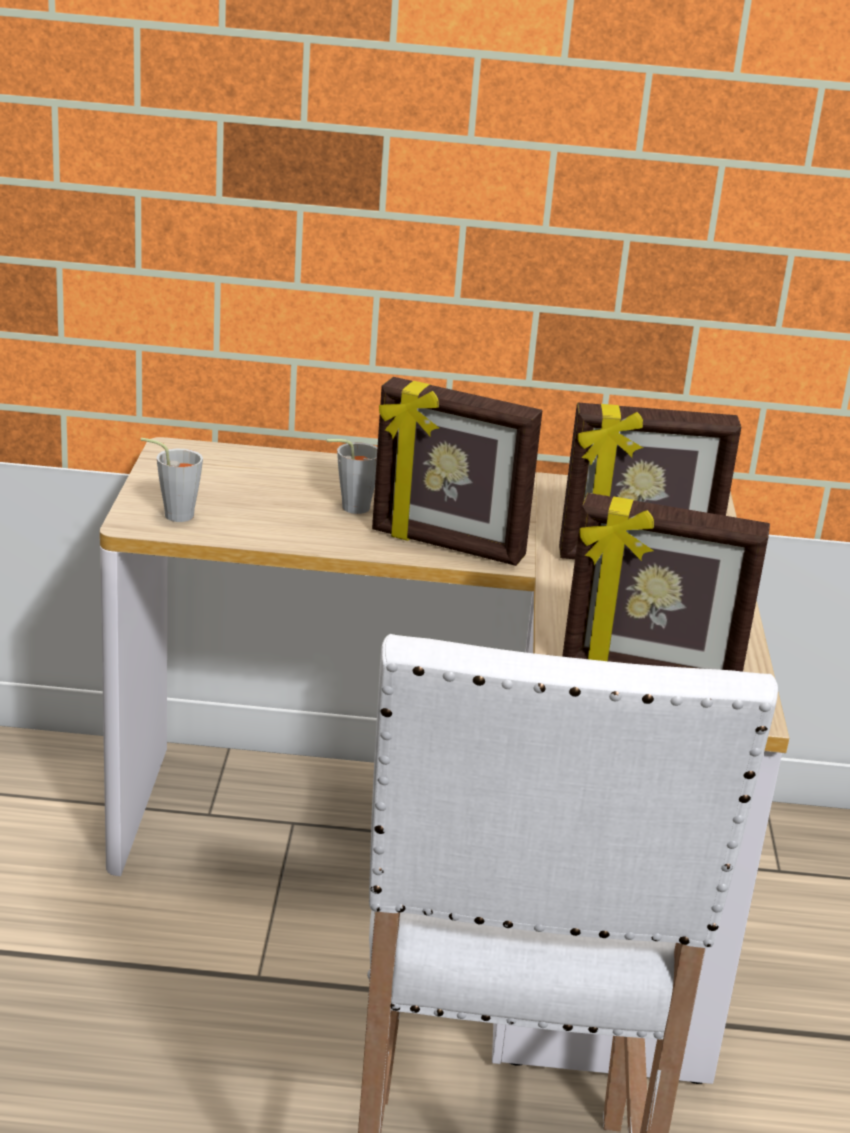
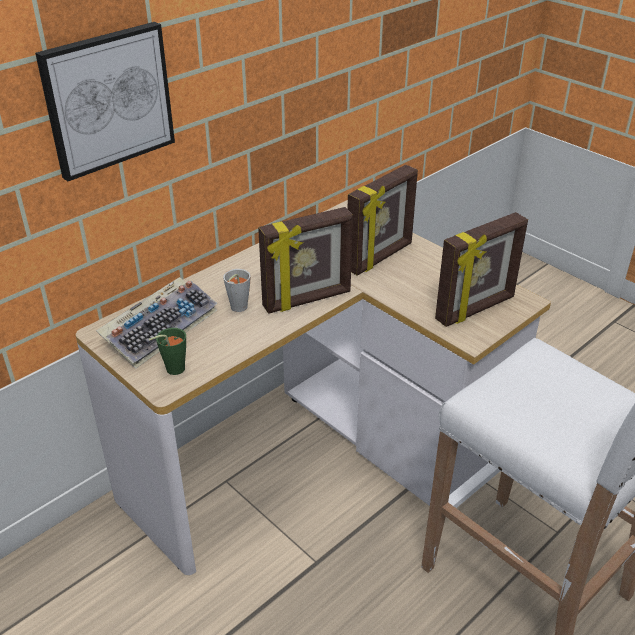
camera: 45 degrees left, 10 degrees up
(172, 514) = (171, 370): grey cup -> green cup
(237, 478) = (160, 327): none -> keyboard
(294, 123) = (108, 99): none -> picture

